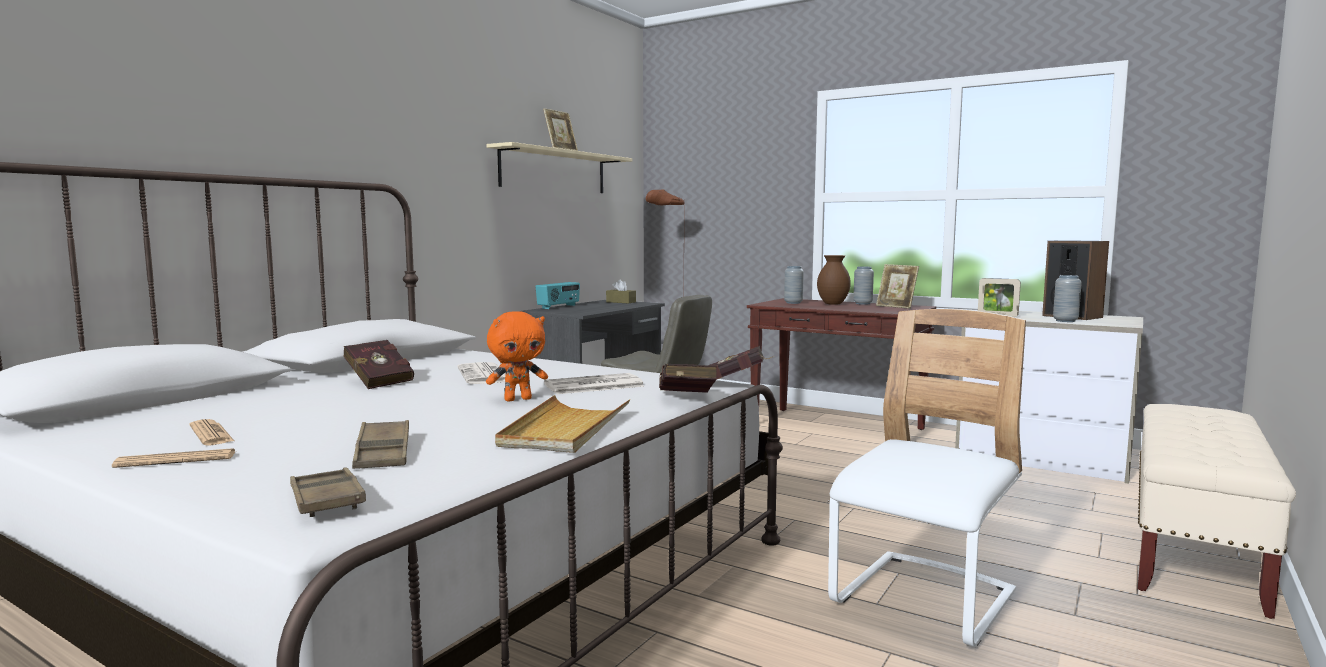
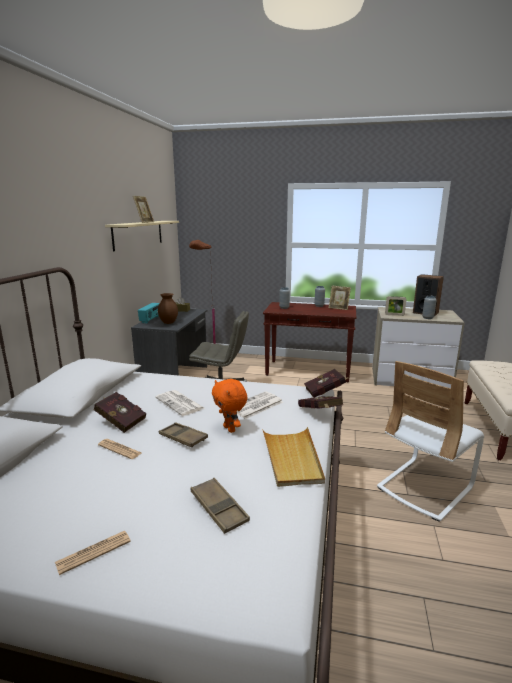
camera: 20 degrees left, 10 degrees up
(211, 434) = (79, 512): newspaper -> newspaper (120, 449)
(326, 500) = (247, 573): brown tray -> brown tray (183, 438)
(518, 399) = (230, 429): orange plush toy -> orange plush toy turned 105 degrees clockwise
(833, 304) = (305, 307): brown vase -> brown vase (168, 323)
(924, 600) = (425, 487): white chair -> white chair turned 150 degrees counterclockwise

